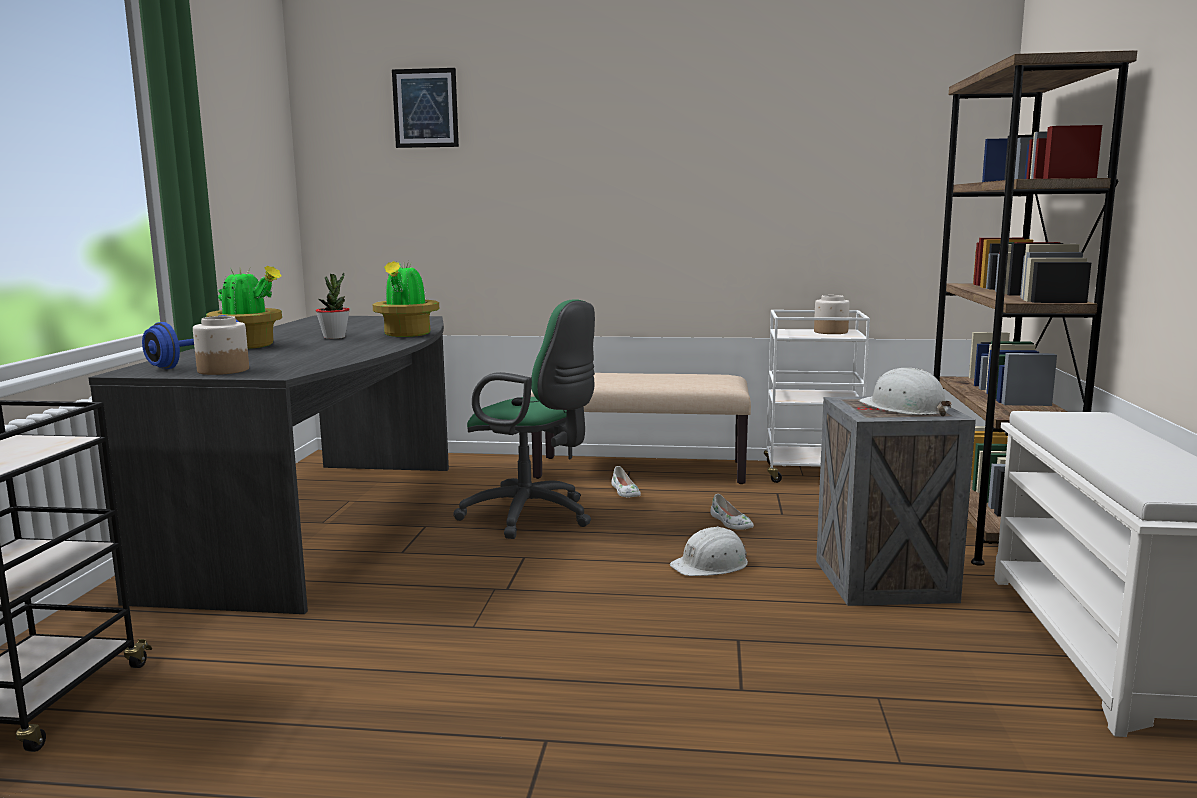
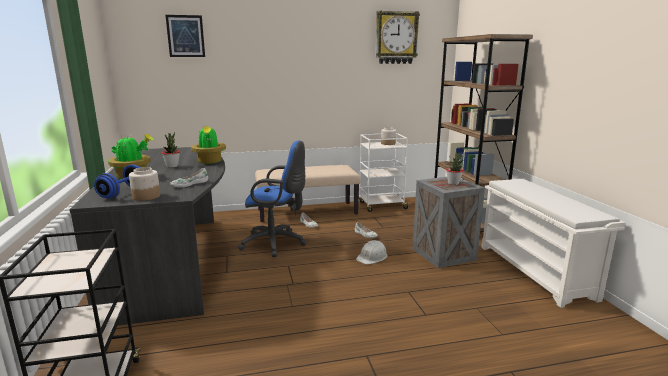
camera: 20 degrees left, 5 degrees up
(319, 360) = (189, 184): none -> white shoe
(533, 517) = (276, 243): green office chair -> blue office chair
(860, 97) = (396, 38): none -> wall clock
(904, 408) = (453, 183): white hard hat -> potted plant

